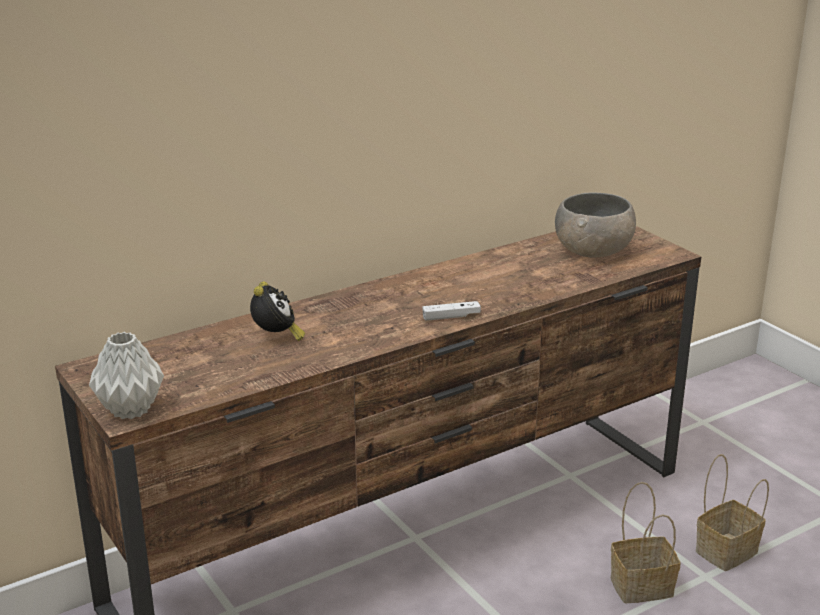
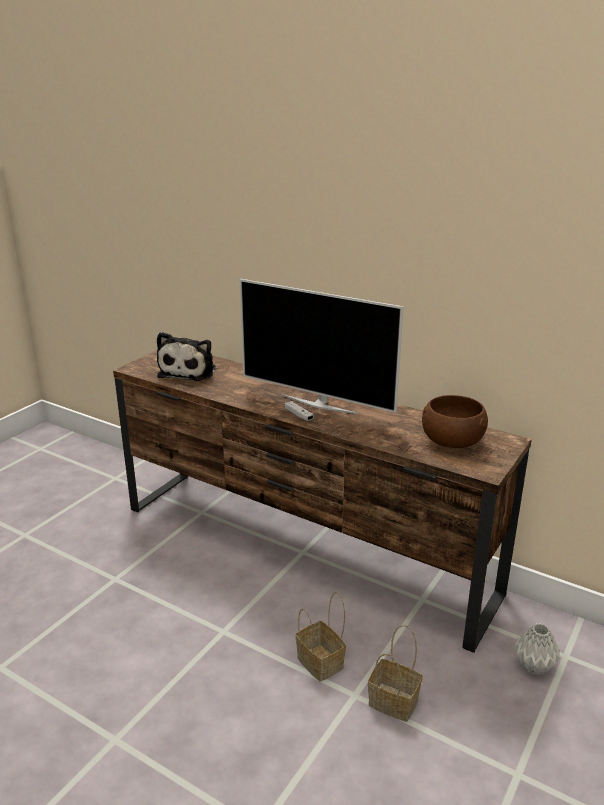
camera: 65 degrees right, 0 degrees up
(131, 409) = (138, 367): grey vase -> grey vase (534, 666)
(204, 366) = (189, 371): none -> plush toy
(276, 337) = (232, 378): alarm clock -> none
(429, 297) = (319, 404): none -> television
(594, 251) = (452, 441): grey bowl -> brown bowl

